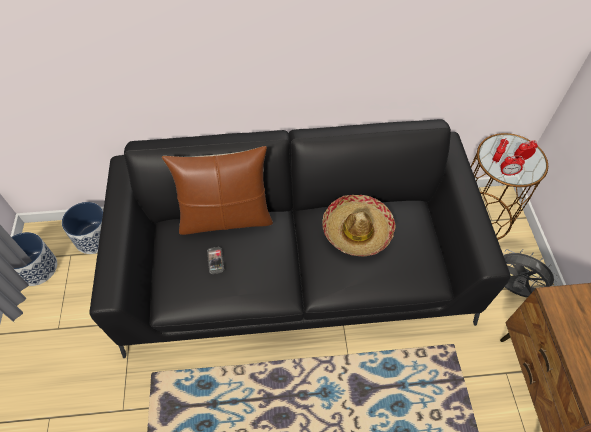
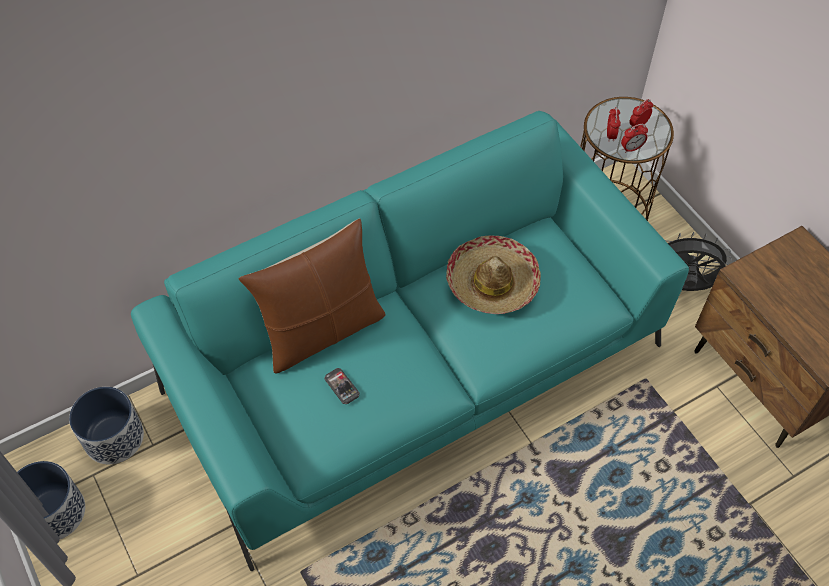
camera: 25 degrees left, 0 degrees up
(295, 269) = (414, 367): black sofa -> turquoise sofa

